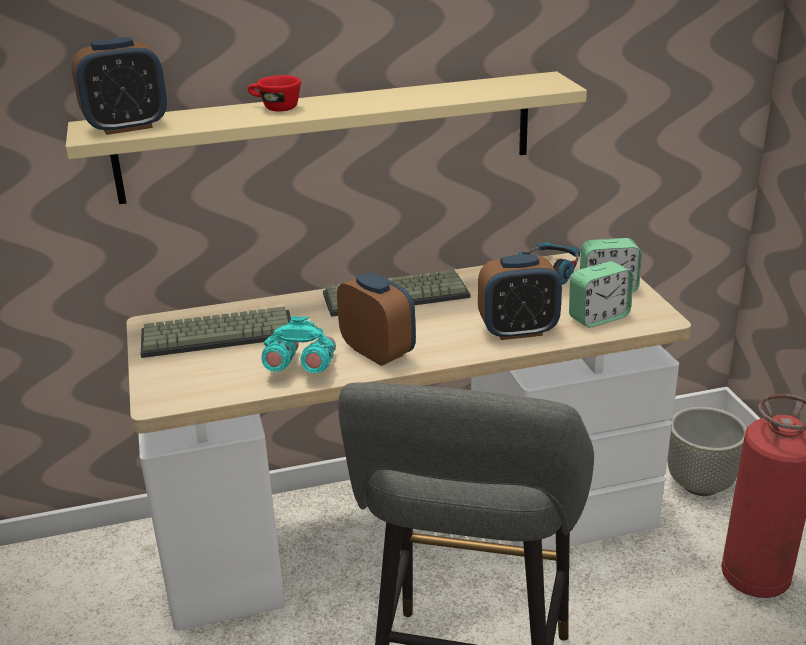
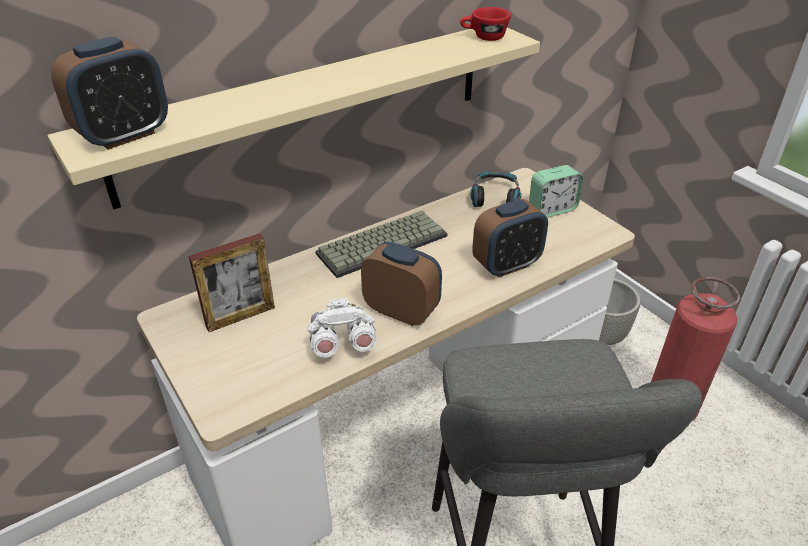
camera: 20 degrees left, 10 degrees up
(219, 333) = (240, 317): keyboard -> picture frame
(275, 108) = (269, 92): red cup -> red cup (484, 37)
(301, 368) = (341, 343): turquoise binoculars -> white binoculars
(598, 317) = (562, 239): alarm clock -> none

